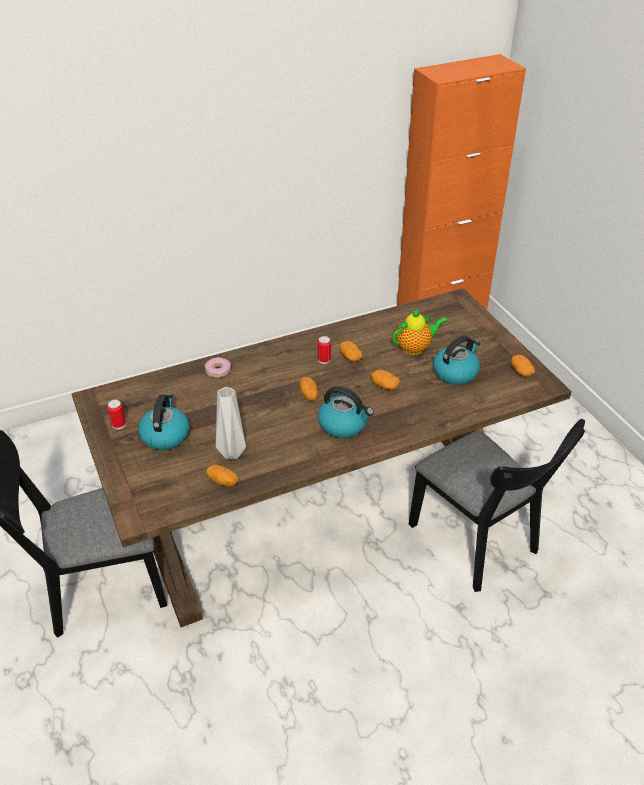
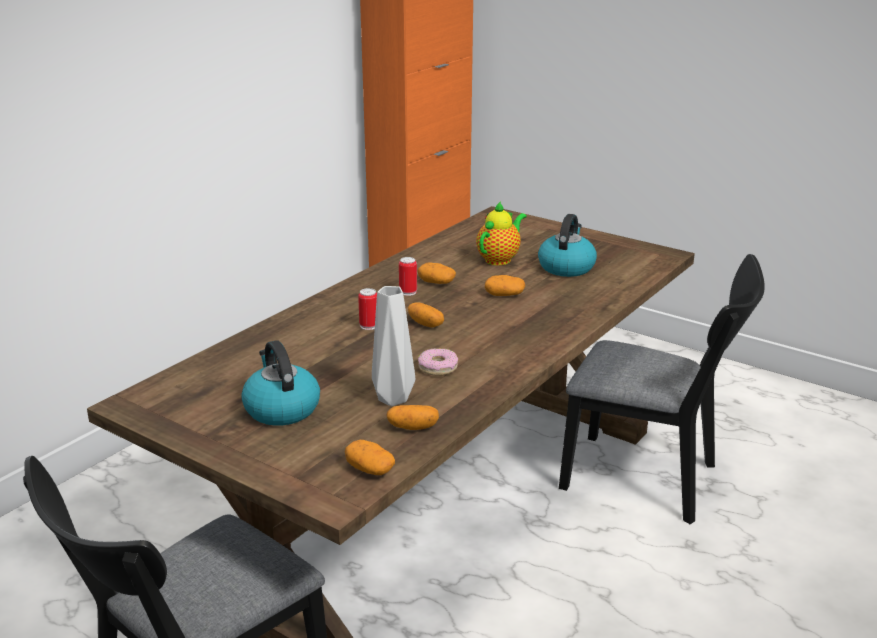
camera: 30 degrees left, 15 degrees down
(118, 424) = (199, 418): can -> can (369, 325)
(218, 370) = (284, 333): donut -> donut (438, 368)
(344, 425) = (499, 337): kettle -> none
(521, 371) = (629, 251): potato -> potato (369, 470)

